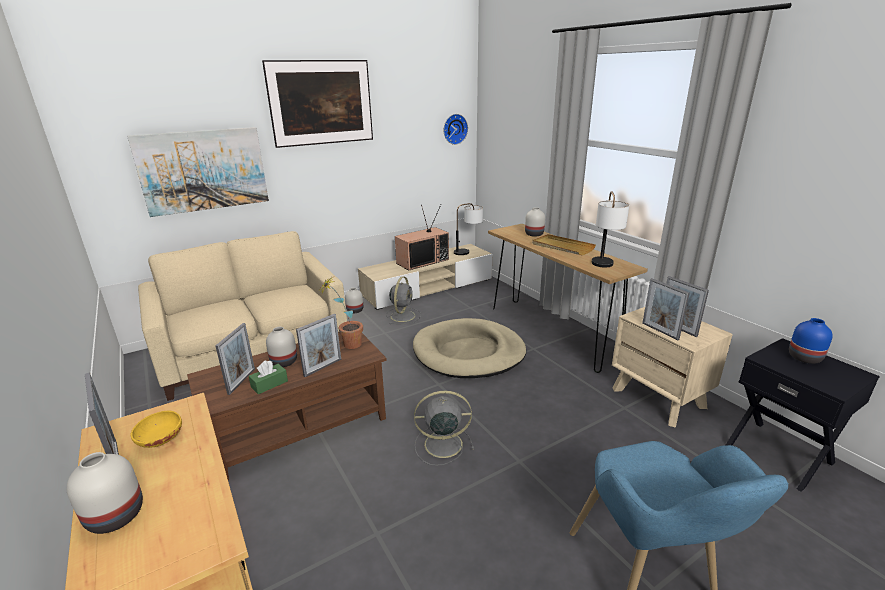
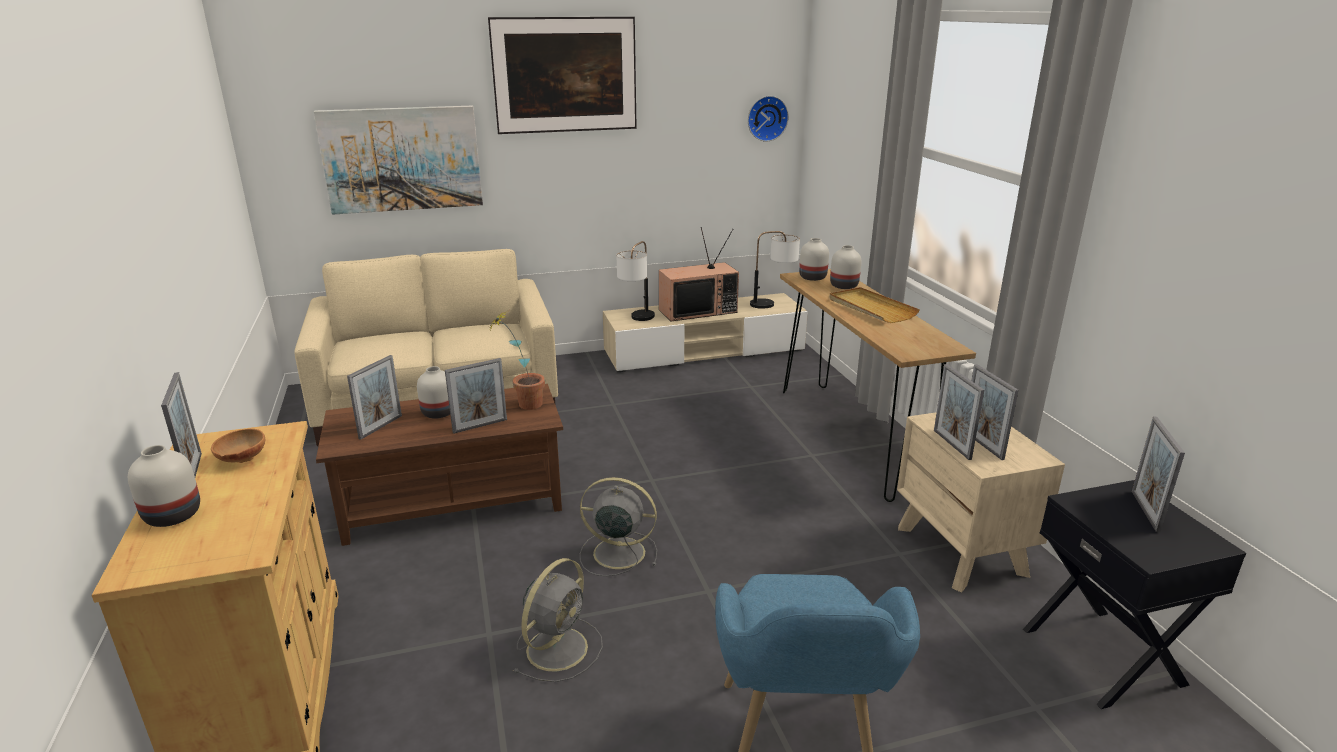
camera: 15 degrees right, 0 degrees up
(160, 441) = (241, 459): yellow bowl -> brown bowl
(269, 384) = (409, 435): green tissue box -> none
(354, 310) = (586, 369): white vase -> white vase (812, 277)
(403, 315) = (649, 385): grey fan -> grey fan (559, 647)
(469, 352) = (715, 446): beige dog bed -> none
(603, 267) = (908, 343): table lamp -> table lamp (637, 320)
(805, 358) = (1145, 511): blue vase -> picture frame

